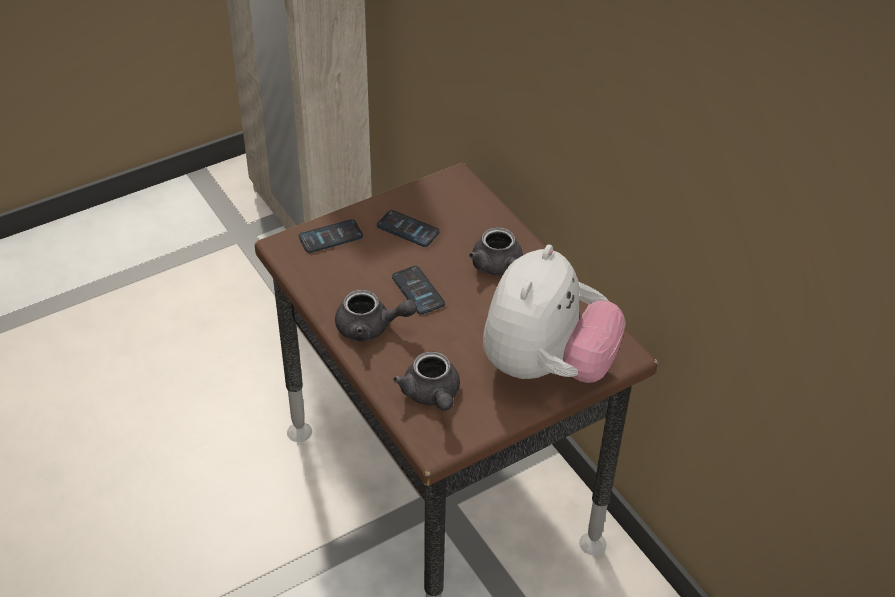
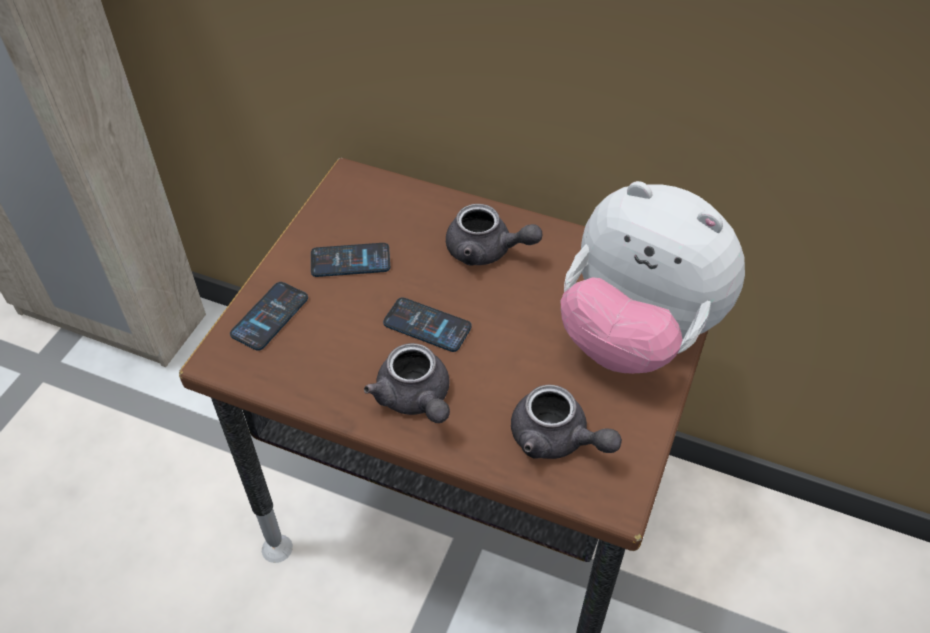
camera: 35 degrees left, 5 degrees up
(371, 327) = (415, 399): grey teapot -> grey teapot turned 90 degrees clockwise
(546, 366) = (636, 334): plush toy -> plush toy turned 135 degrees clockwise

